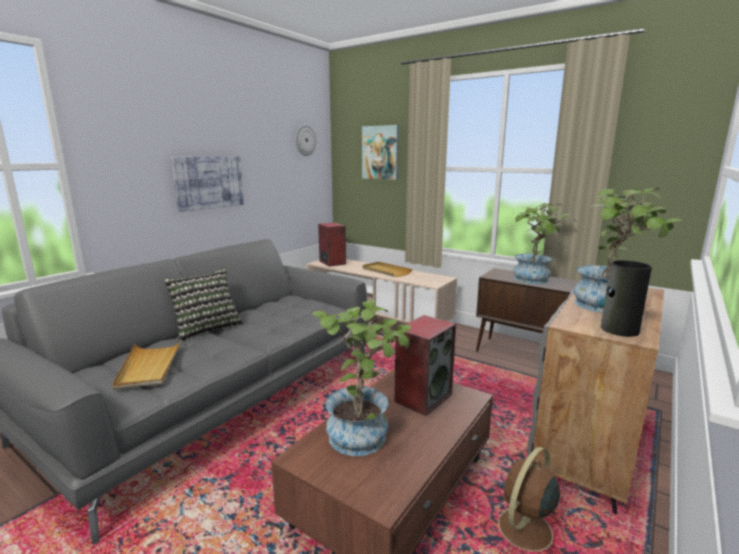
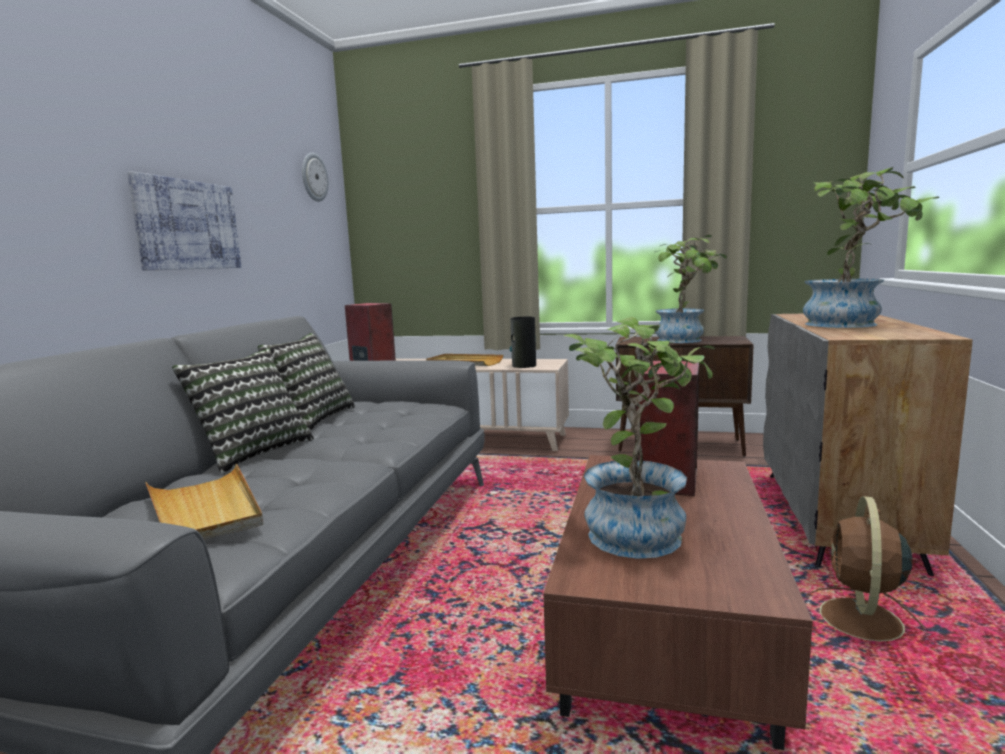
camera: 20 degrees left, 5 degrees down
(257, 307) = (312, 418): none -> pillow
(380, 152) = (430, 196): picture -> none
(618, 329) = (902, 333): vase -> vase (523, 365)

